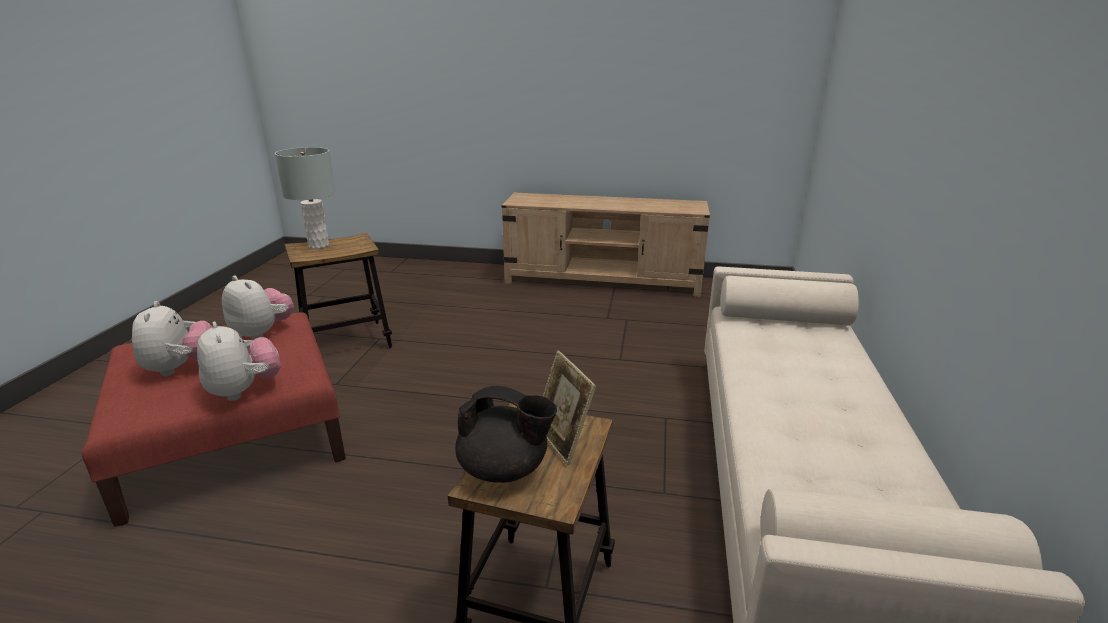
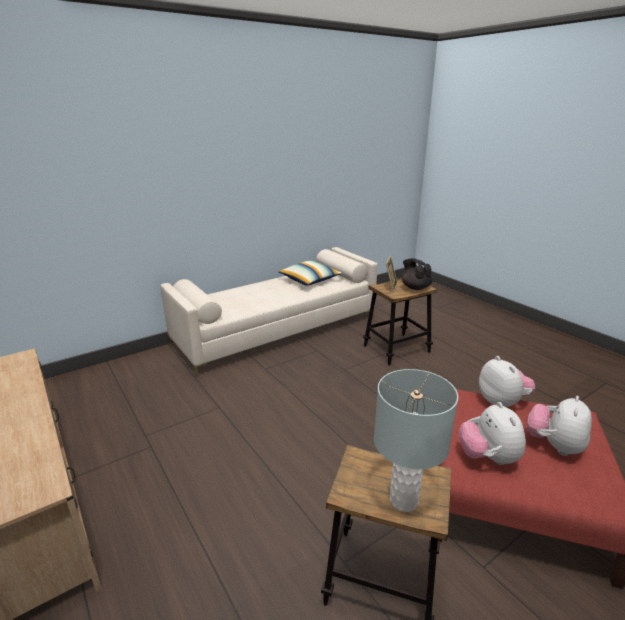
camera: 135 degrees left, 0 degrees up
(244, 390) = (502, 402): plush toy -> plush toy turned 150 degrees clockwise
(844, 469) = (309, 280): none -> pillow

